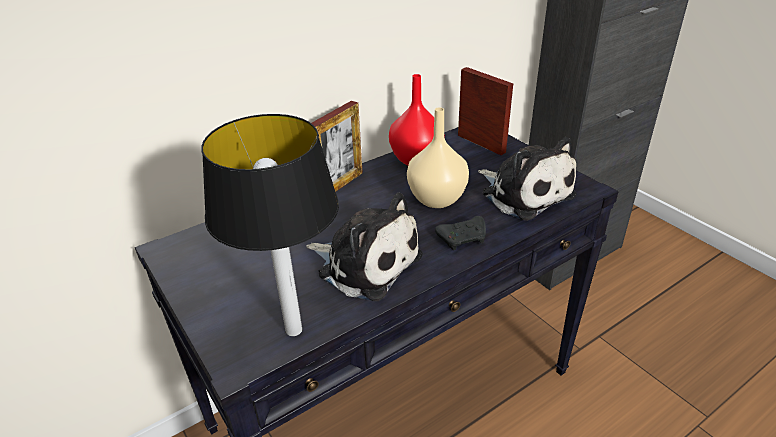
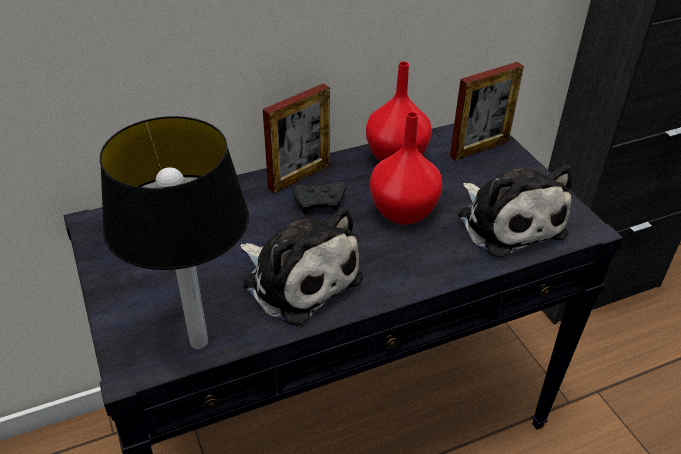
camera: 10 degrees right, 5 degrees up
(438, 199) = (404, 212): beige vase -> red vase
(463, 239) = (416, 267): black game controller -> black game controller (320, 203)
(481, 144) = (479, 148): picture frame -> picture frame turned 90 degrees clockwise

